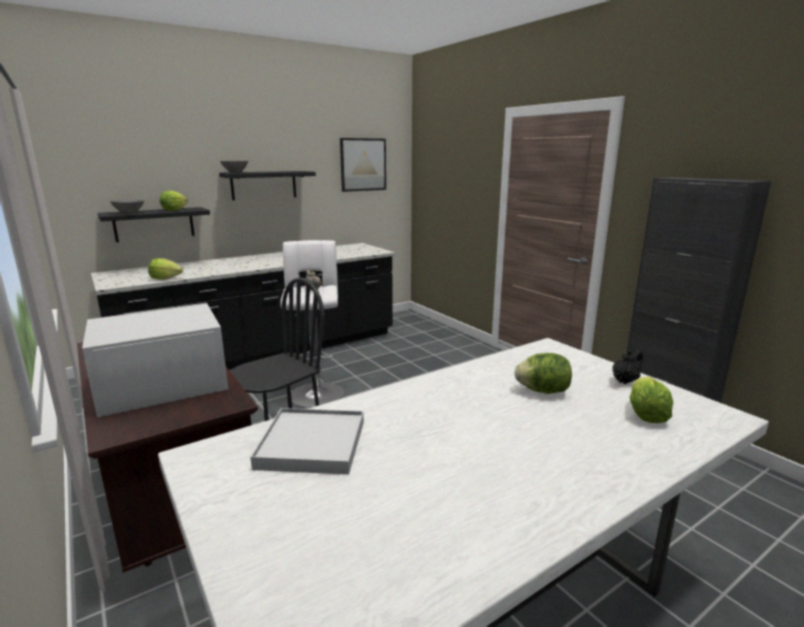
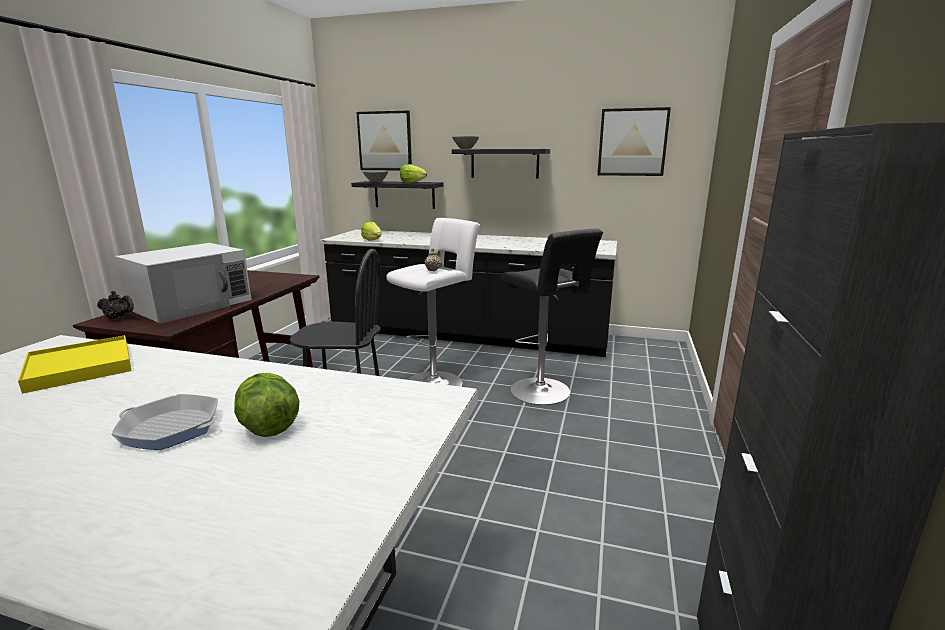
camera: 50 degrees right, 0 degrees up
(120, 165) = (385, 141): none -> picture
(161, 384) = (192, 304): white microwave -> white microwave turned 105 degrees clockwise
(311, 444) = (80, 367): white tray -> yellow tray
(396, 367) = (543, 392): none -> black stool
(510, 418) = (171, 428): none -> frying pan
(625, 380) = (362, 476): black teapot -> black teapot (119, 318)
(645, 414) = (234, 519): lettuce -> none

